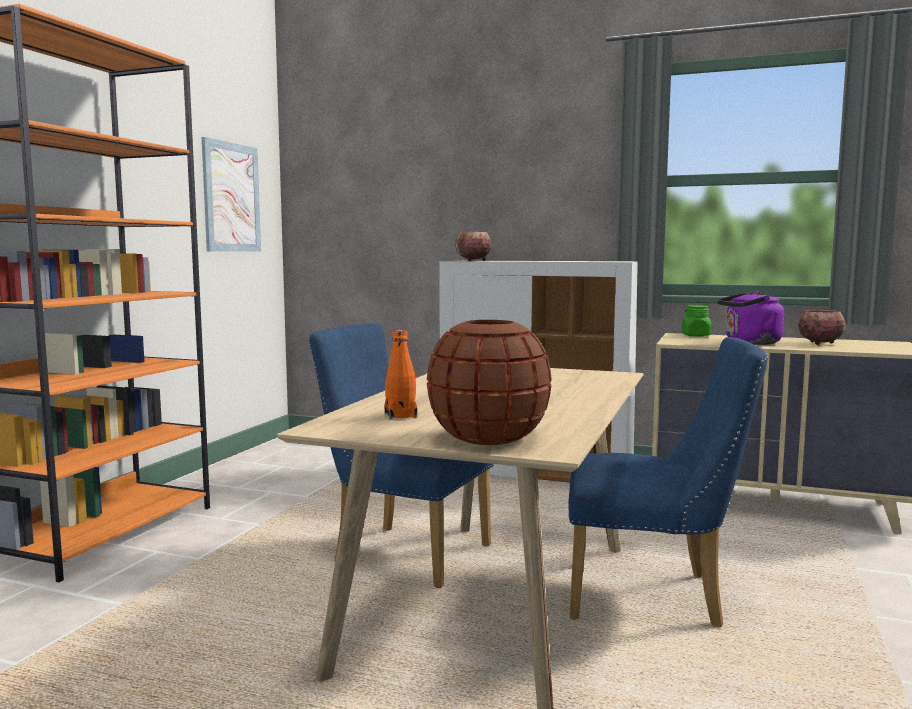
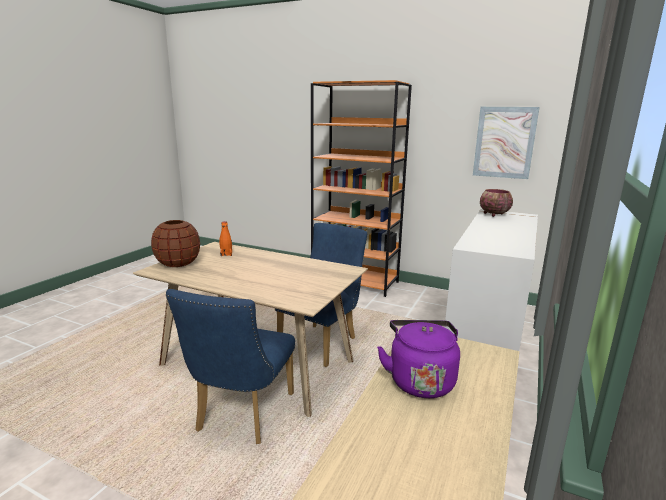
camera: 95 degrees right, 10 degrees up
(696, 335) = (491, 363): green jar -> none
(821, 343) = (425, 442): bowl -> none

